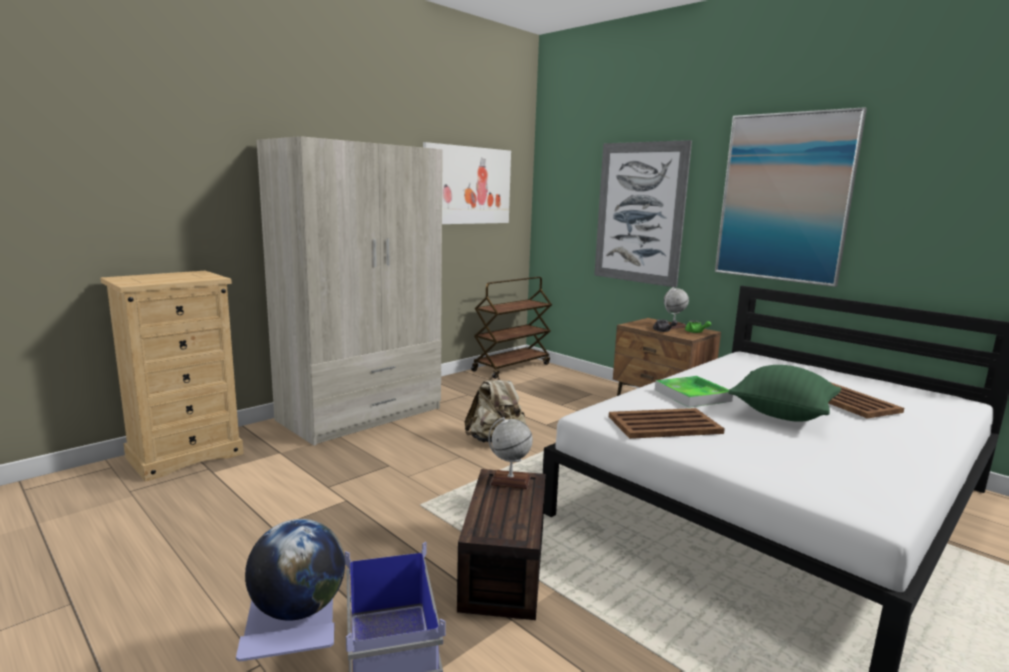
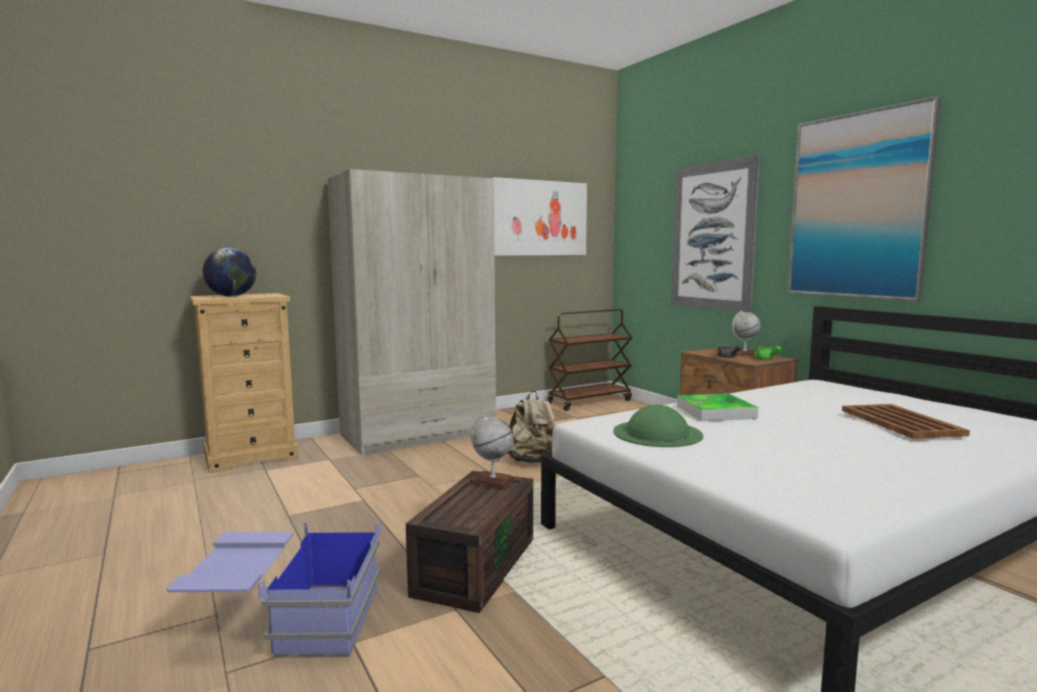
camera: 15 degrees right, 5 degrees down
(298, 609) = (242, 562): globe -> globe (231, 296)
(663, 425) = (657, 433): brown tray -> green hat
(782, 414) = (808, 431): green pillow -> none

